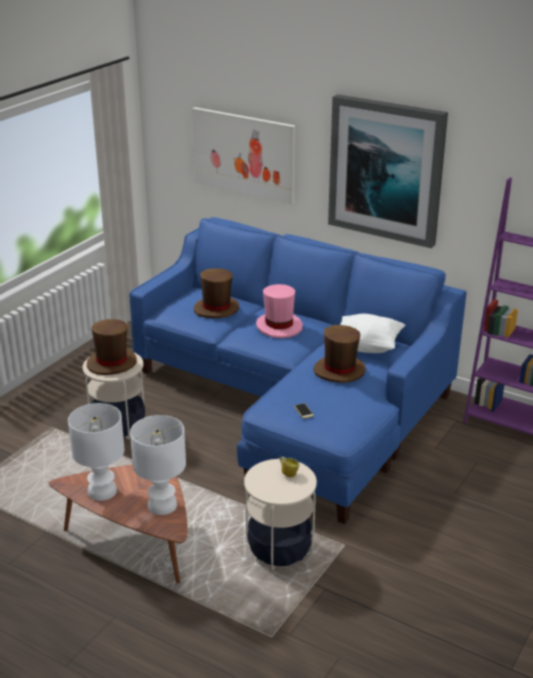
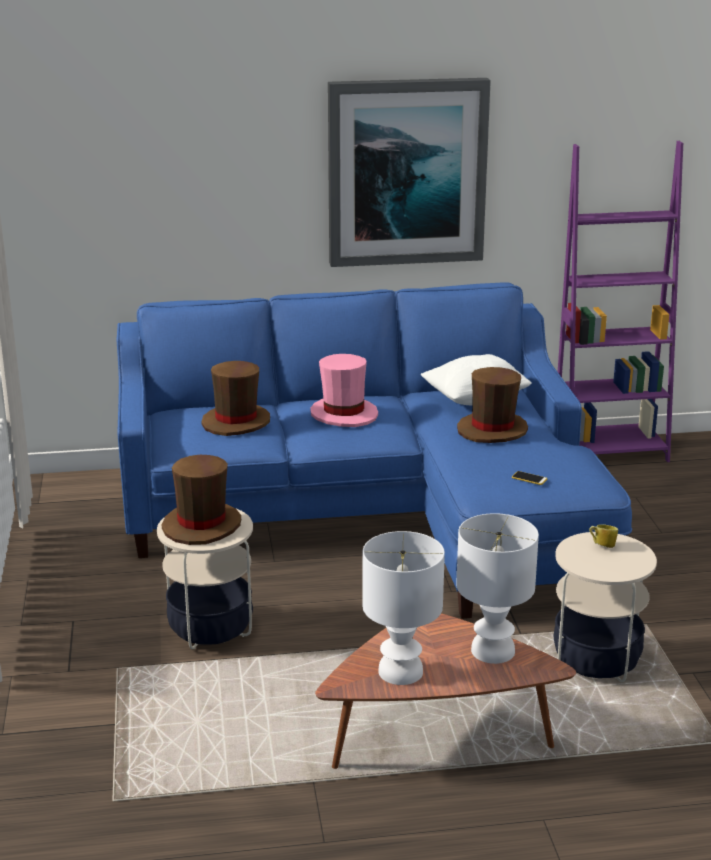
camera: 40 degrees left, 5 degrees down
(244, 154) = (178, 199): picture -> none

